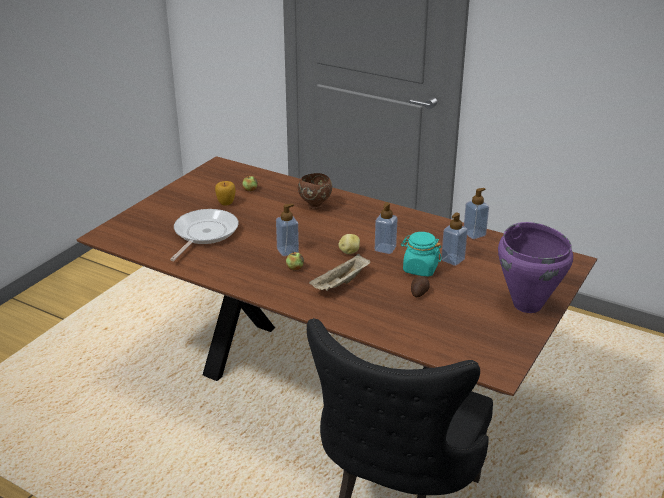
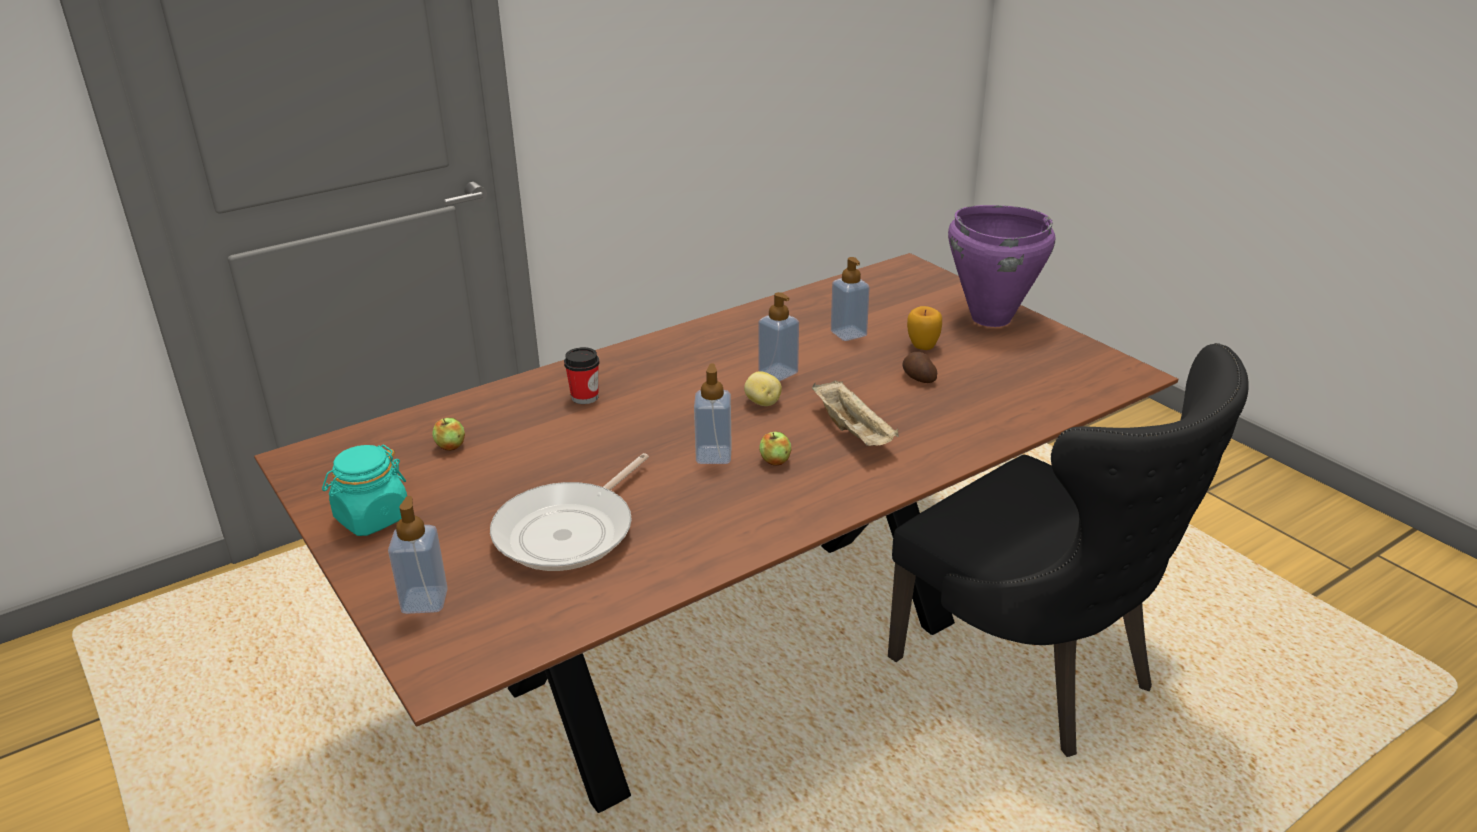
camera: 65 degrees left, 0 degrees up
(204, 234) = (570, 531): frying pan -> frying pan turned 105 degrees counterclockwise
(226, 203) = (473, 482): apple -> apple (922, 346)
(315, 206) = (585, 397): brown bowl -> cup
(420, 269) = (855, 361): turquoise jar -> turquoise jar (372, 518)
(474, 234) = (792, 302): soap dispenser -> soap dispenser (424, 601)

